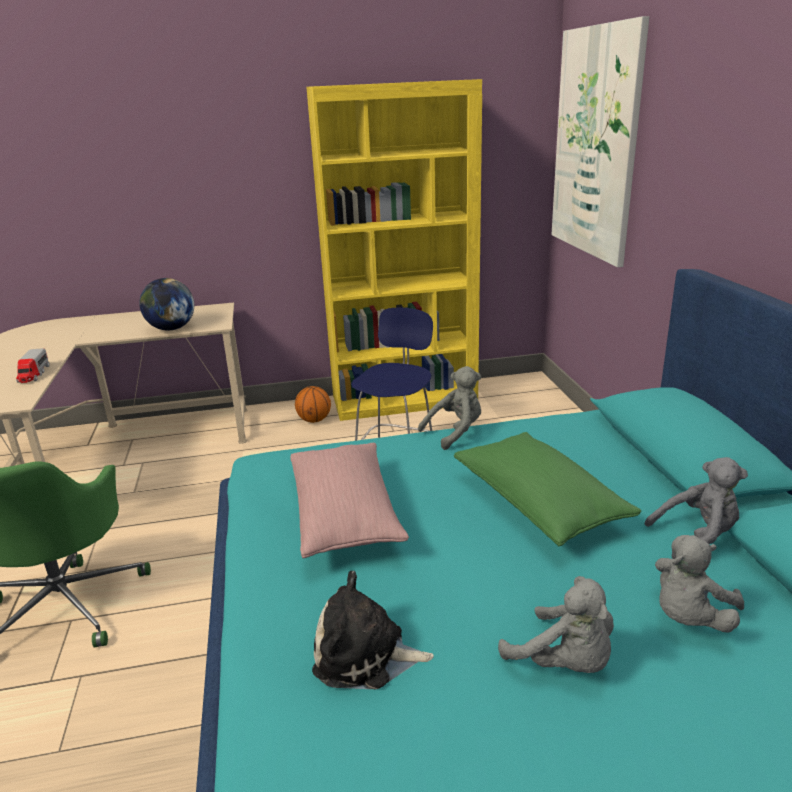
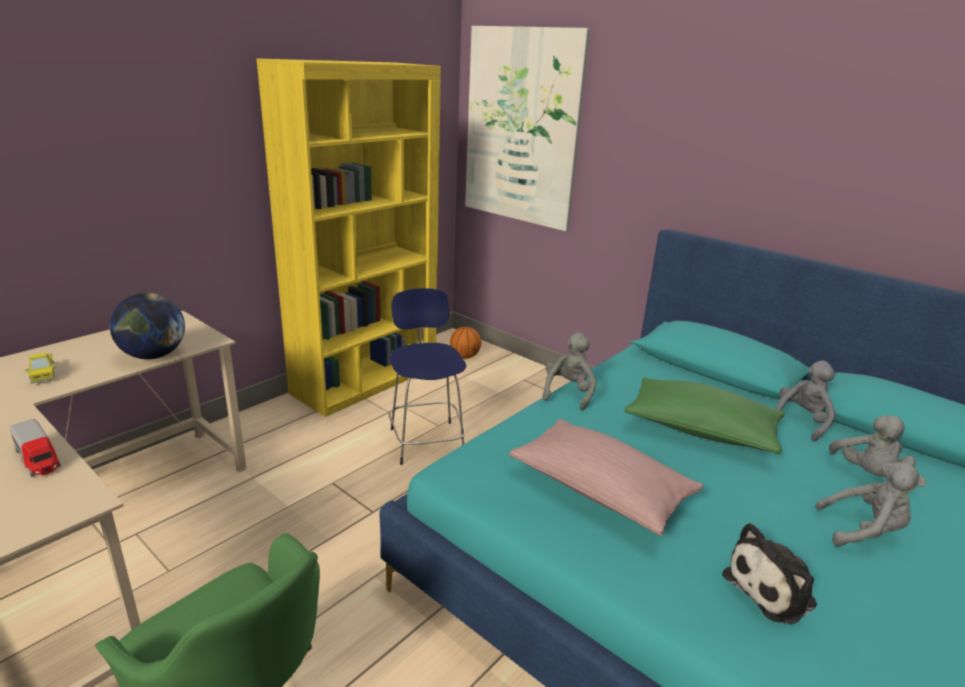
camera: 40 degrees left, 0 degrees up
(103, 329) = (43, 375): none -> toy truck
(314, 420) = (298, 423): basketball -> basketball (465, 356)

